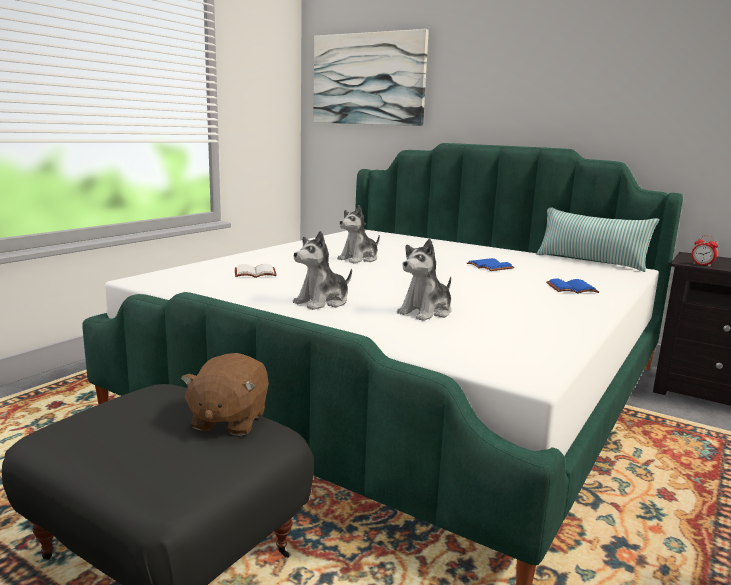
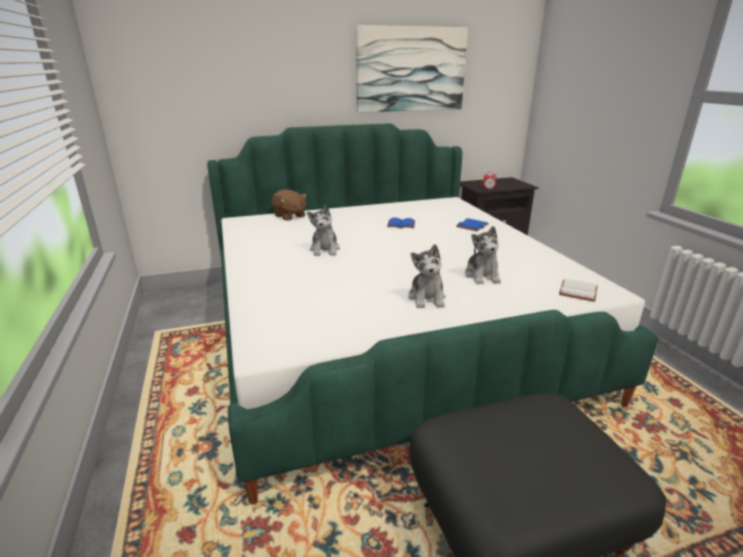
camera: 50 degrees left, 10 degrees up
(228, 420) = (534, 412): brown plush toy -> brown plush toy (289, 216)
(254, 273) = (313, 297): white book -> white book (579, 292)
(368, 79) = (188, 68): picture -> picture (411, 69)
(590, 262) = (423, 201): pillow -> none

